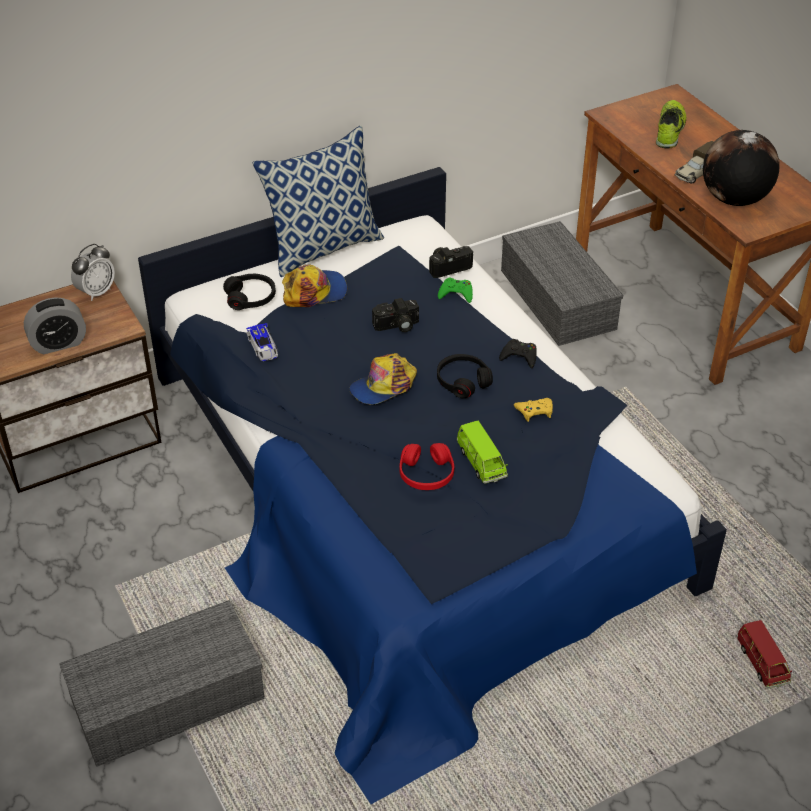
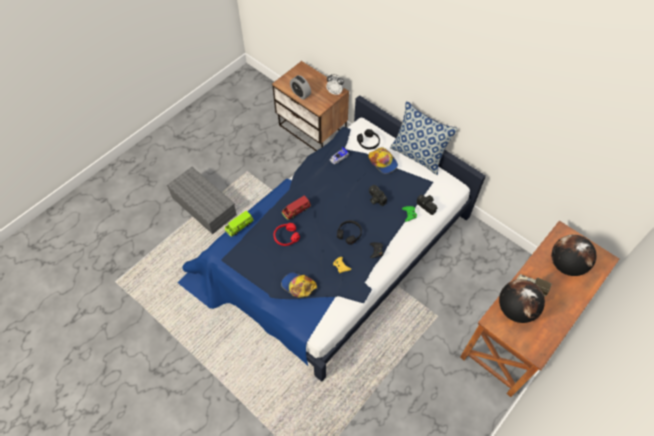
camera: 70 degrees right, 15 degrees up
(384, 386) = (333, 206): cap -> cap (298, 286)
(481, 462) = (300, 254): green toy car -> green toy car (239, 226)
(555, 298) = (487, 269): grey storage box -> none
(669, 130) = (566, 265): shoe -> globe
(761, 663) = (286, 410): red toy car -> red toy car (296, 211)

